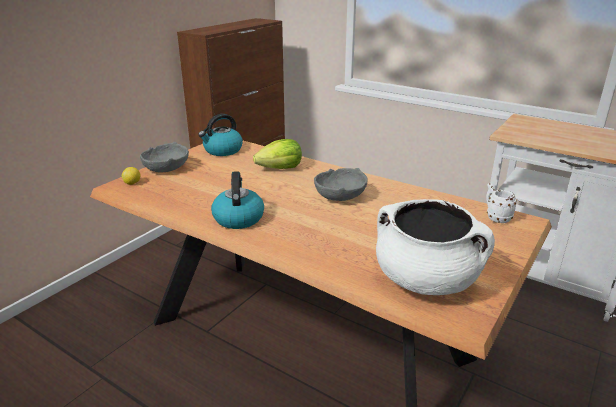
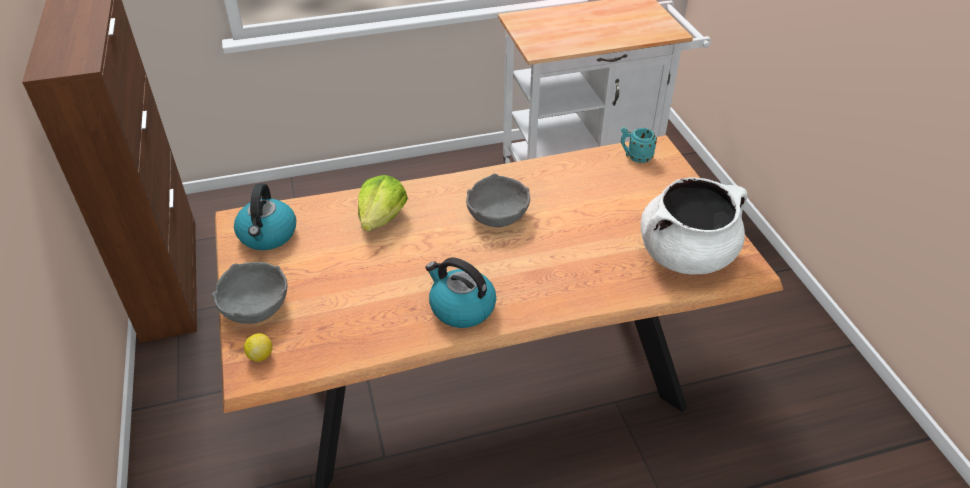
camera: 50 degrees left, 15 degrees up
(495, 217) = (635, 157): white mug -> turquoise mug

